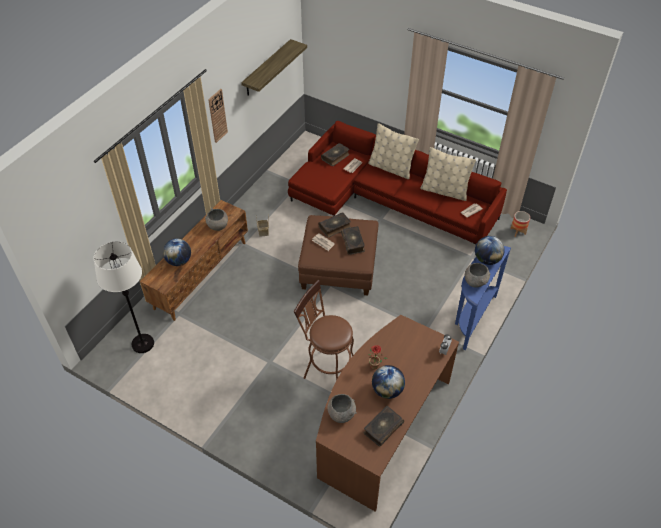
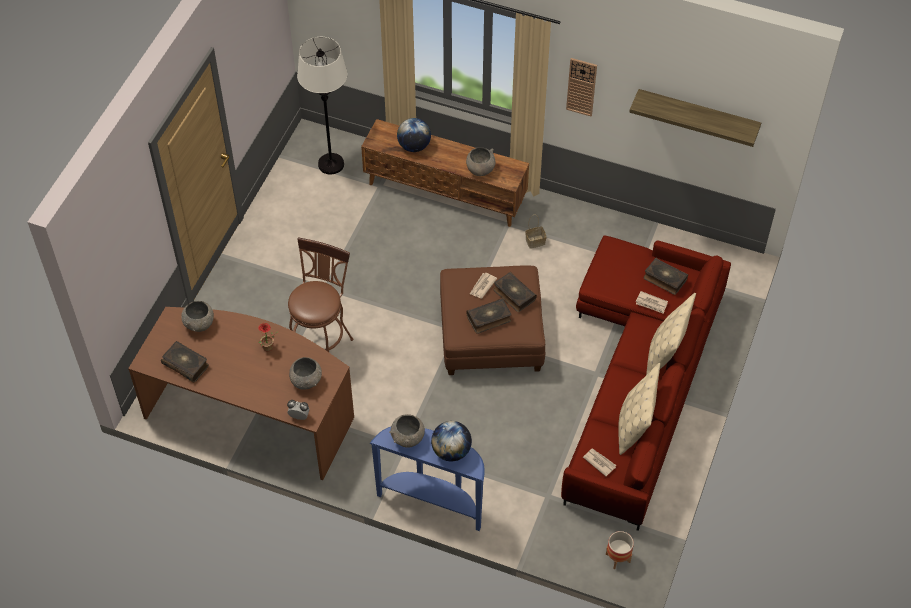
camera: 80 degrees right, 5 degrees up
(387, 390) = (236, 364): globe -> none
(411, 343) = (306, 381): none -> grey bowl

